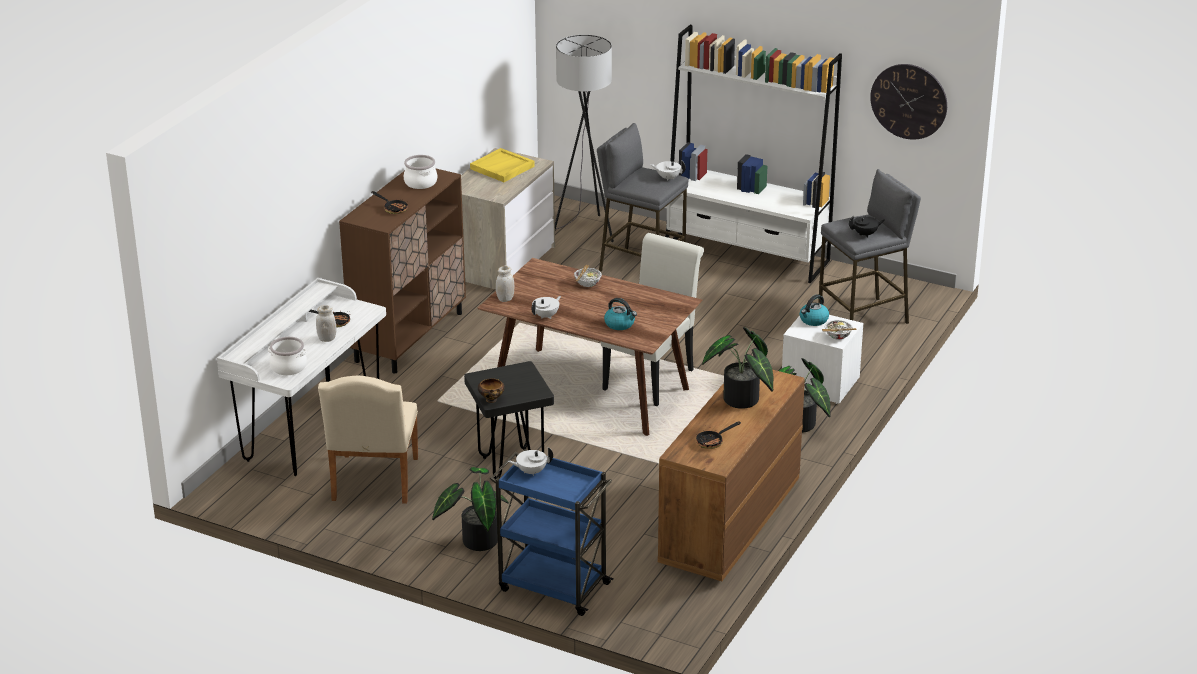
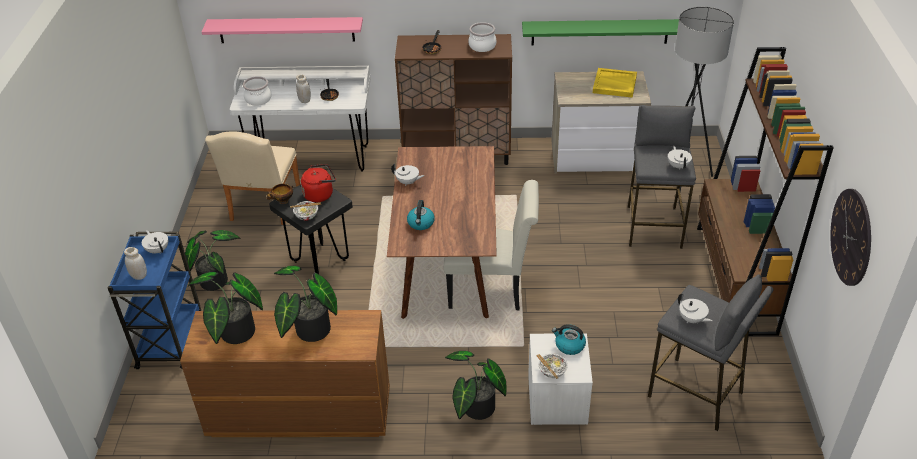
camera: 65 degrees right, 10 degrees up
(250, 277) = (286, 30): none -> pink shelf
(373, 483) = (264, 207): beige chair -> beige chair turned 60 degrees counterclockwise
(462, 123) = (599, 32): none -> green shelf
(501, 376) = (320, 194): none -> red kettle
(505, 299) = (419, 155): white jar -> white jar (139, 276)
(587, 284) = (473, 185): bowl -> bowl (307, 216)
(713, 441) = (234, 334): frying pan -> potted plant
(747, 255) = (735, 279): white bookcase -> brown bookcase
(865, 234) = (692, 319): black teapot -> white teapot

